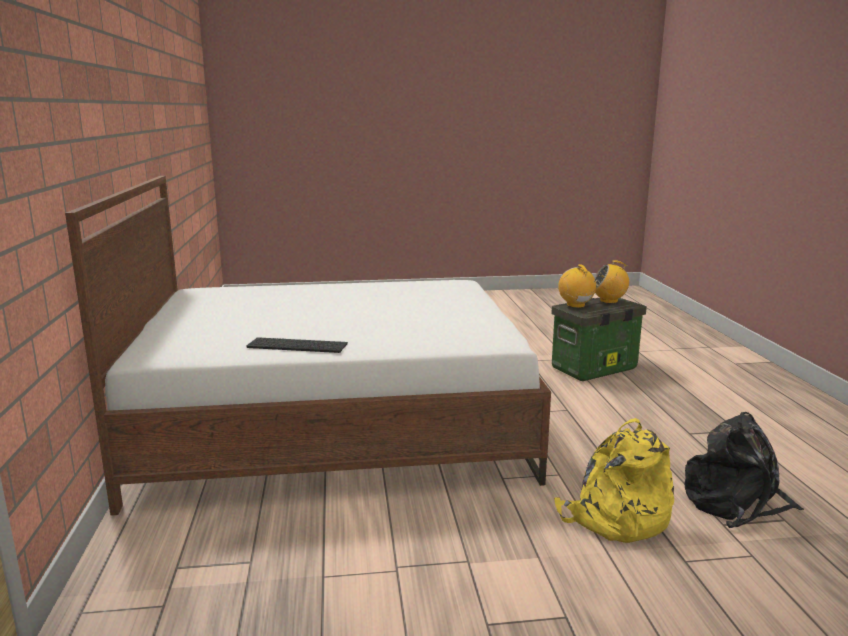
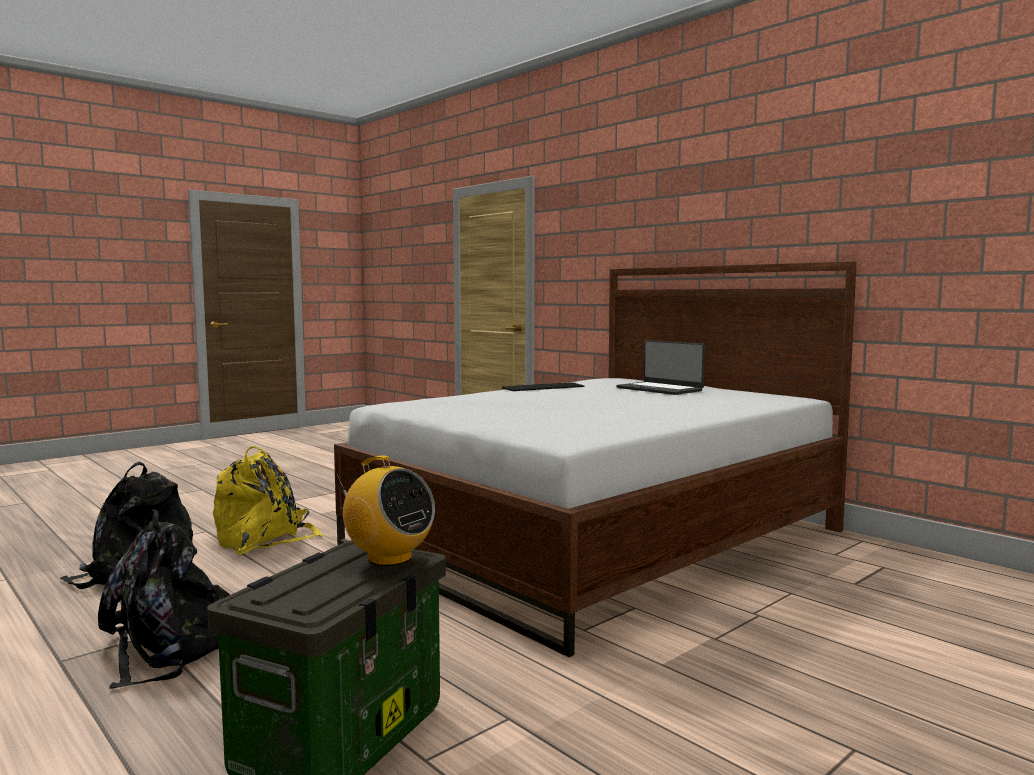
camera: 145 degrees right, 10 degrees down
(220, 319) = (660, 389): none -> laptop
(609, 301) = (314, 591): radio -> none
(676, 422) = (167, 648): none -> black backpack

